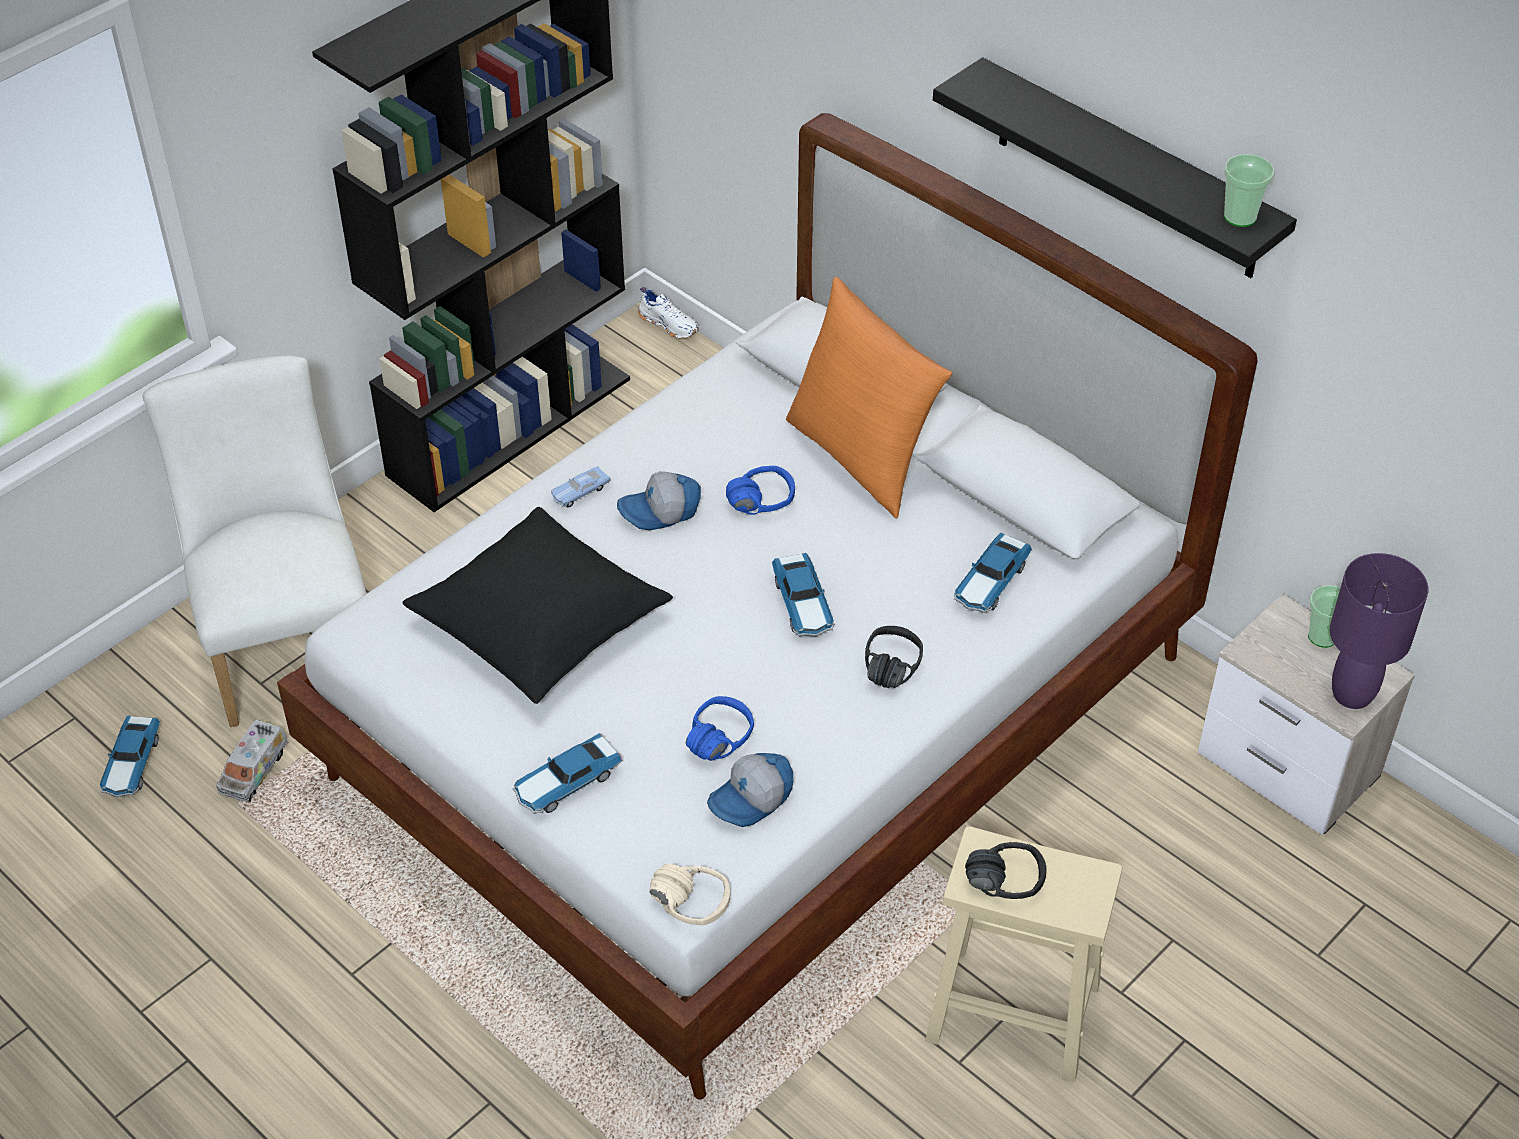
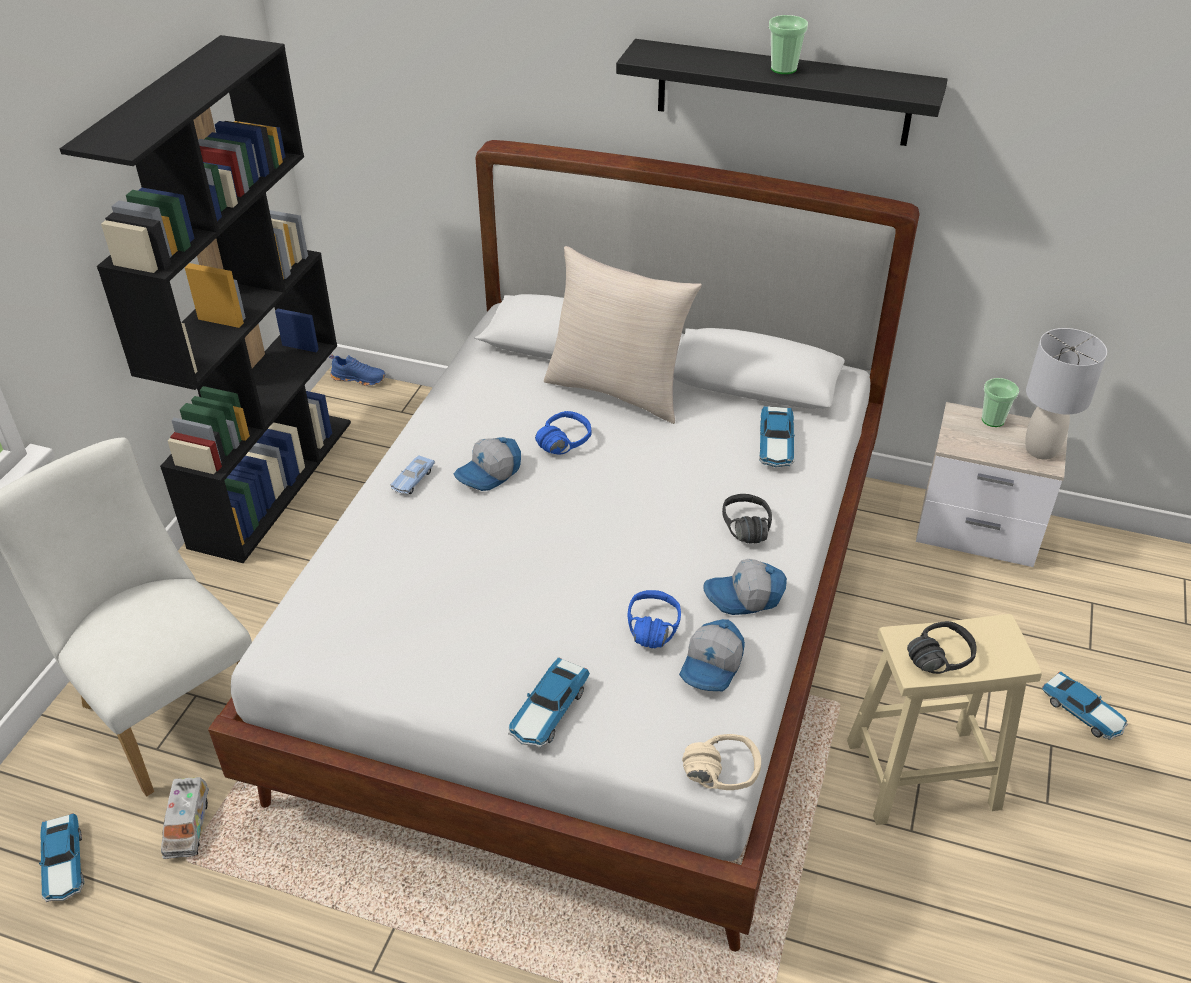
camera: 25 degrees left, 5 degrees down
(539, 621) = (441, 588): black pillow -> none
(669, 324) = (359, 378): white shoe -> blue shoe
(803, 604) = (648, 505): toy car -> toy car (1083, 713)
(834, 741) = (744, 597): none -> cap
(862, 457) = (618, 390): orange pillow -> beige pillow
(1240, 217) = (909, 85): cup -> cup (783, 69)
(1351, 694) = (1040, 450): purple table lamp -> grey table lamp

